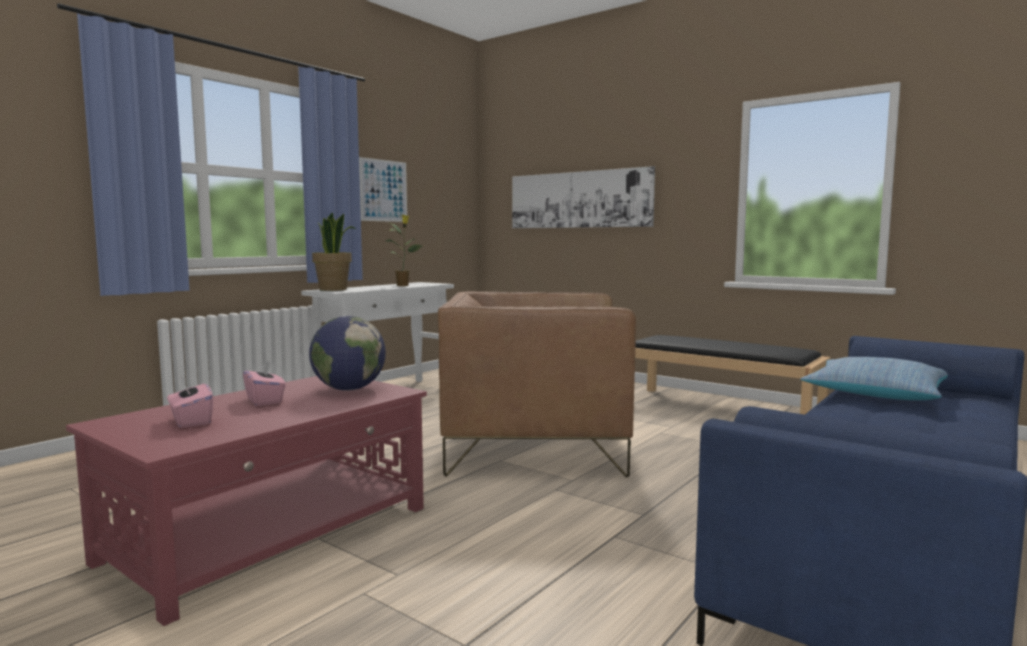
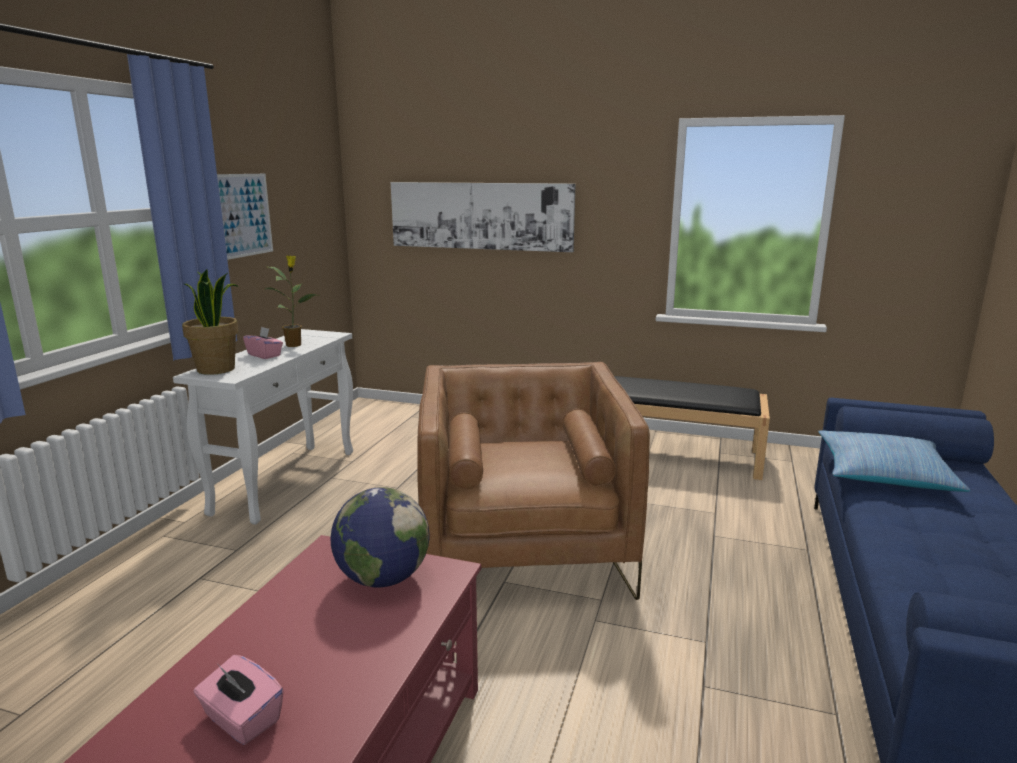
camera: 20 degrees left, 10 degrees up
(265, 400) = (297, 633): pink tissue box -> pink tissue box (264, 355)
(533, 446) = (523, 549): brown armchair -> brown armchair turned 105 degrees clockwise

